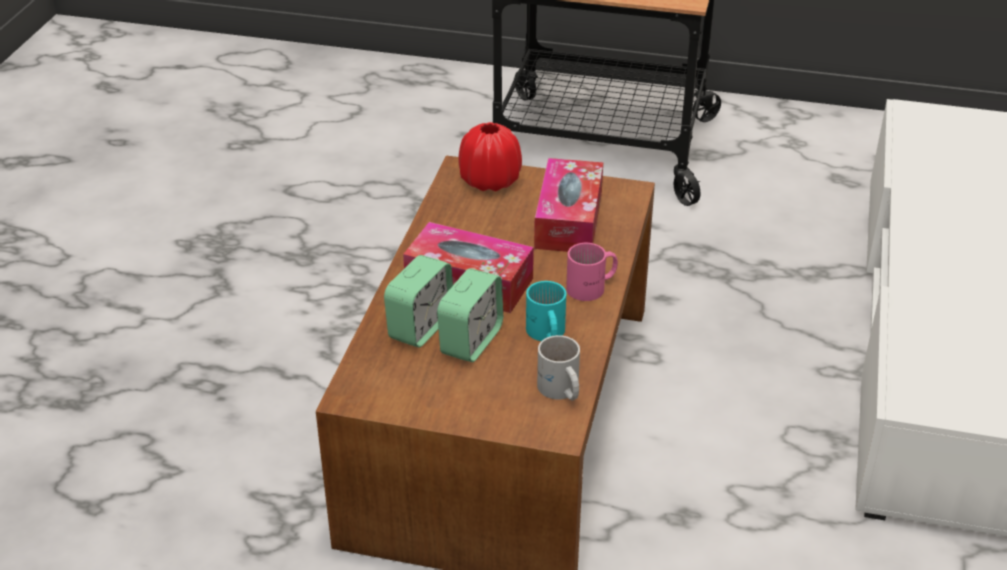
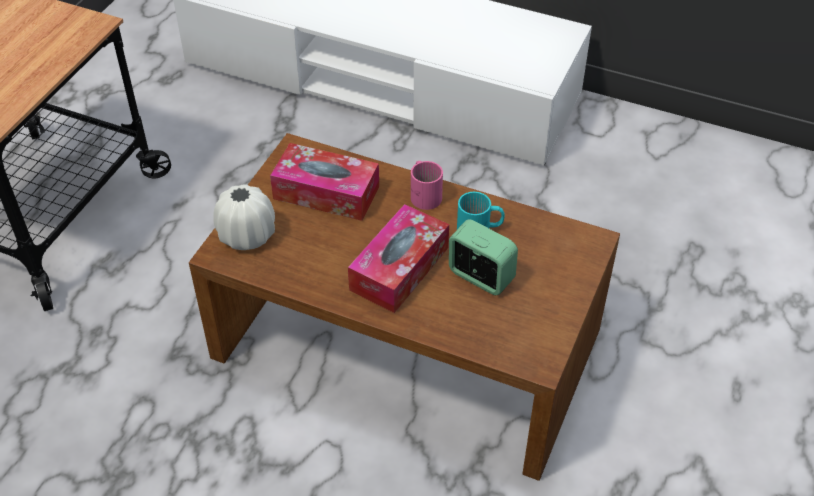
camera: 80 degrees left, 10 degrees up
(420, 327) = (456, 307): alarm clock -> none
(489, 181) = (247, 235): red vase -> white vase
(560, 391) = (549, 232): white mug -> none

